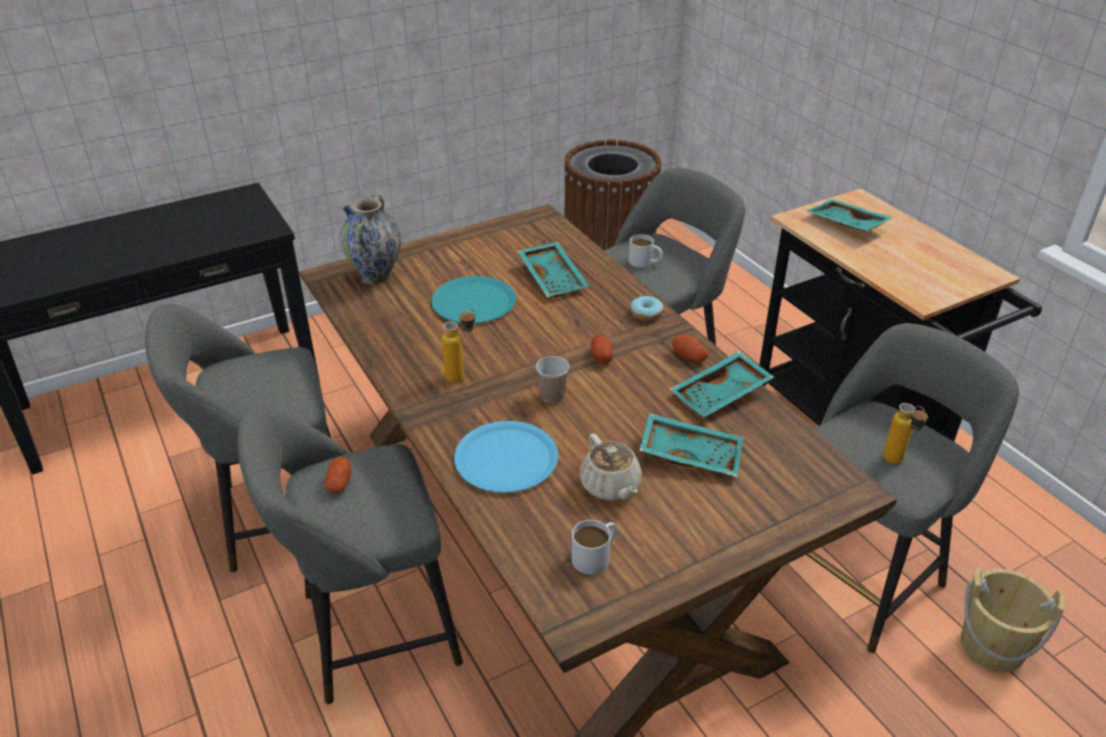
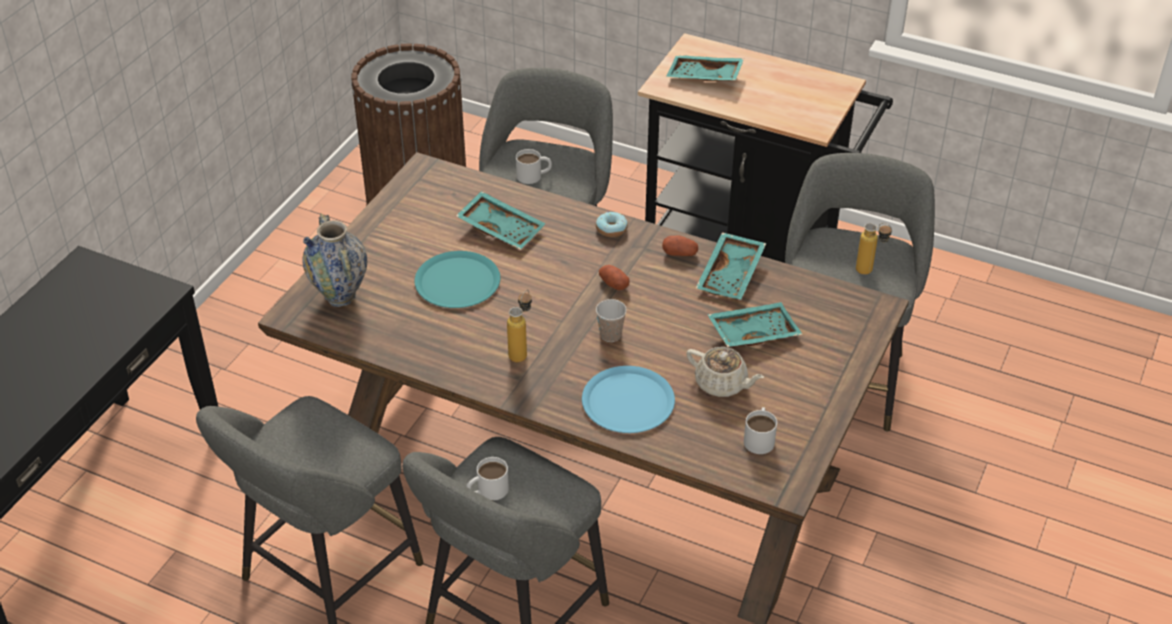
camera: 35 degrees left, 5 degrees up
(339, 483) = (487, 491): potato -> white mug
(992, 646) = (959, 384): beige bucket -> none

